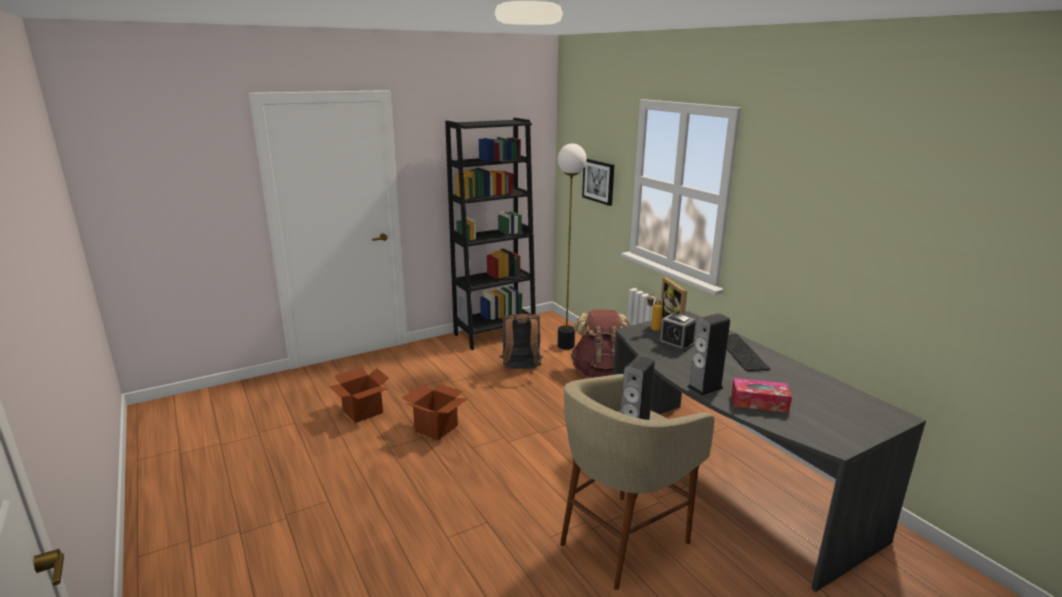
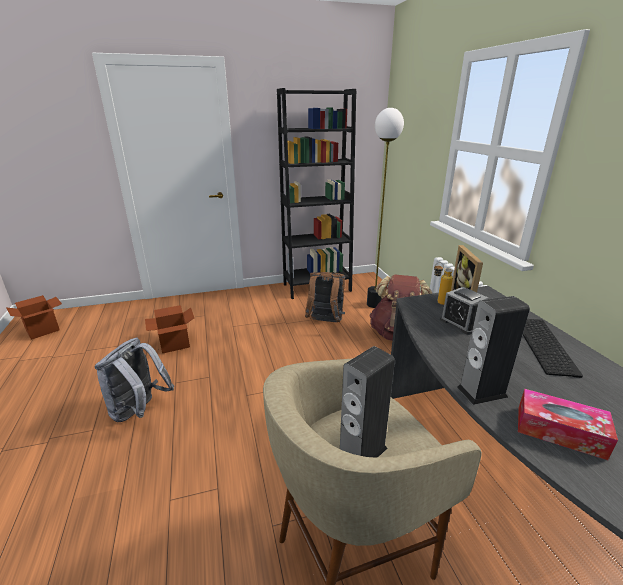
camera: 15 degrees right, 5 degrees up
(367, 477) = (139, 411): none -> grey backpack
(436, 428) = (225, 369): cardboard box -> cardboard box (42, 330)
(599, 181) = (418, 150): picture -> none

